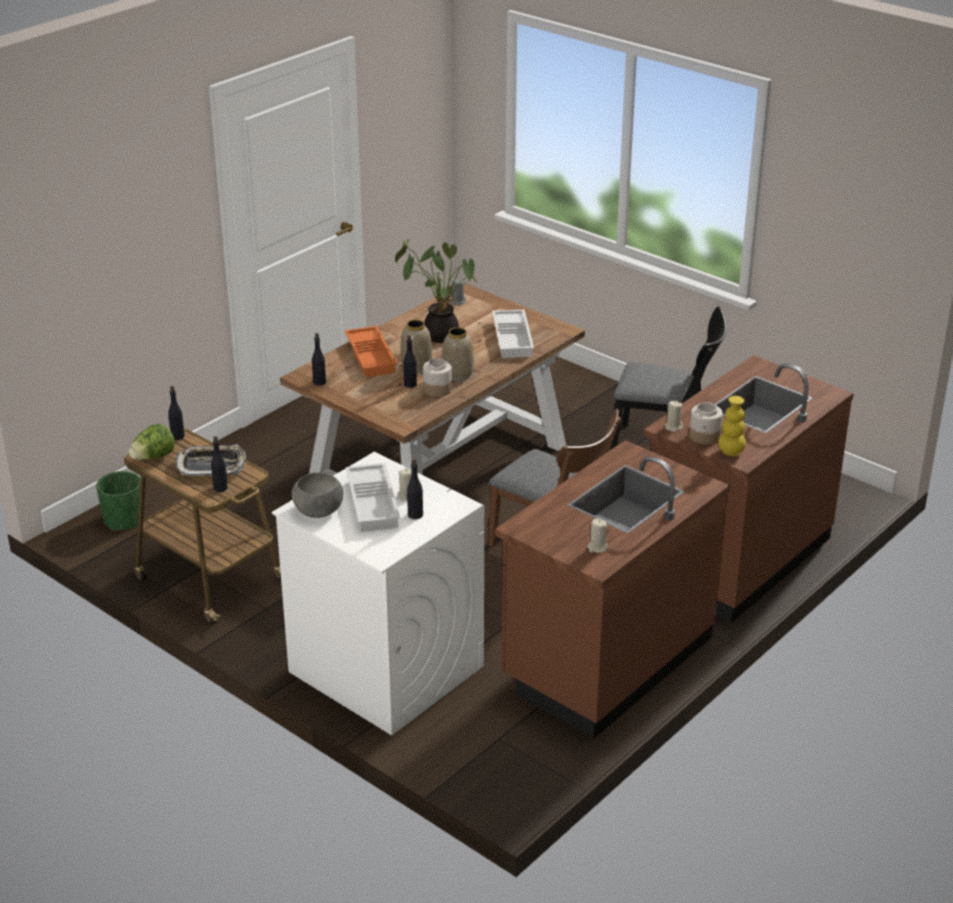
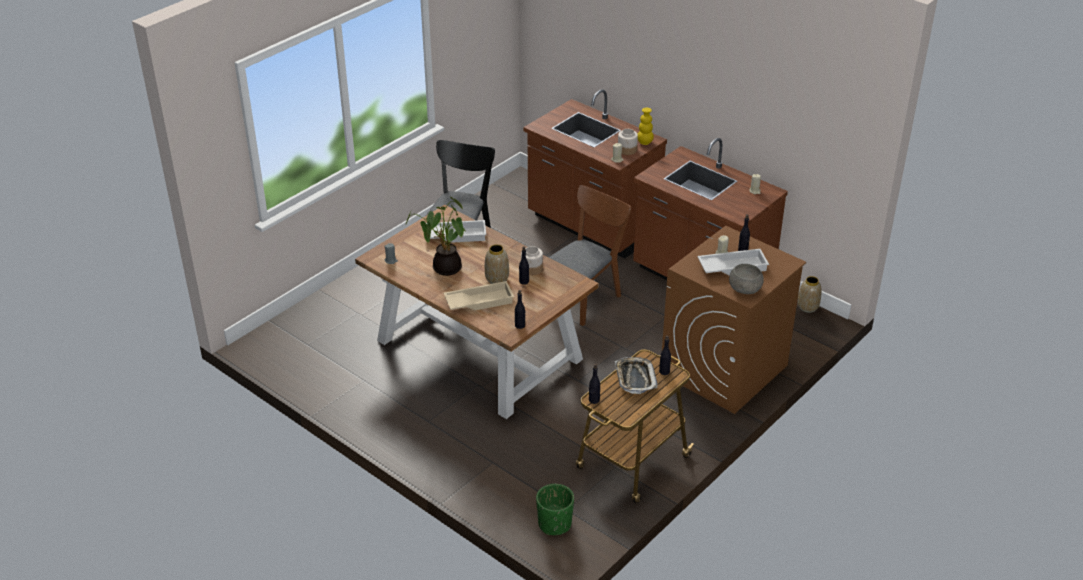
camera: 90 degrees left, 5 degrees up
(153, 457) = (626, 410): lettuce -> none
(372, 356) = (479, 301): orange tray -> beige tray
(385, 668) = (723, 370): white washing machine -> brown washing machine
(457, 374) = (509, 260): vase -> vase (807, 307)

